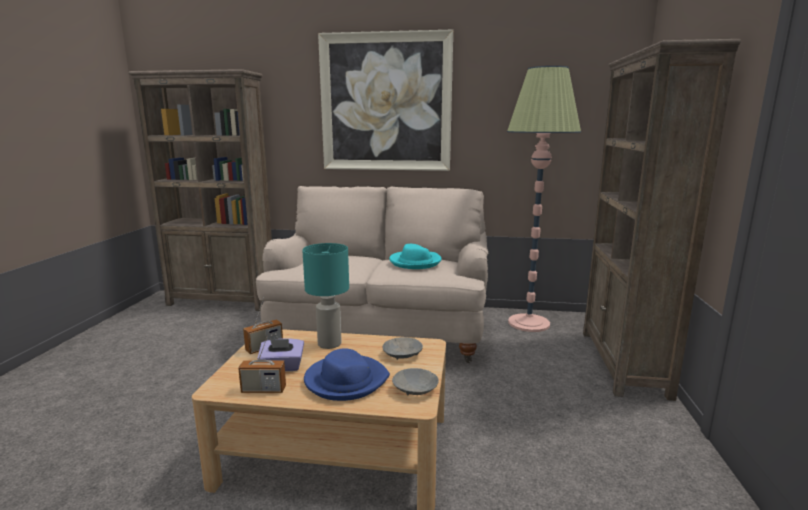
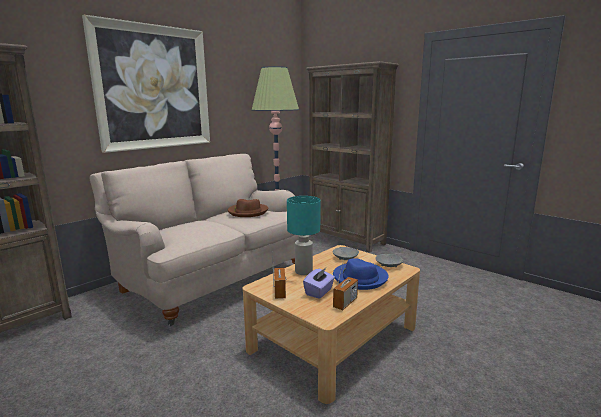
camera: 55 degrees left, 0 degrees up
(415, 262) = (247, 212): turquoise hat -> brown hat

